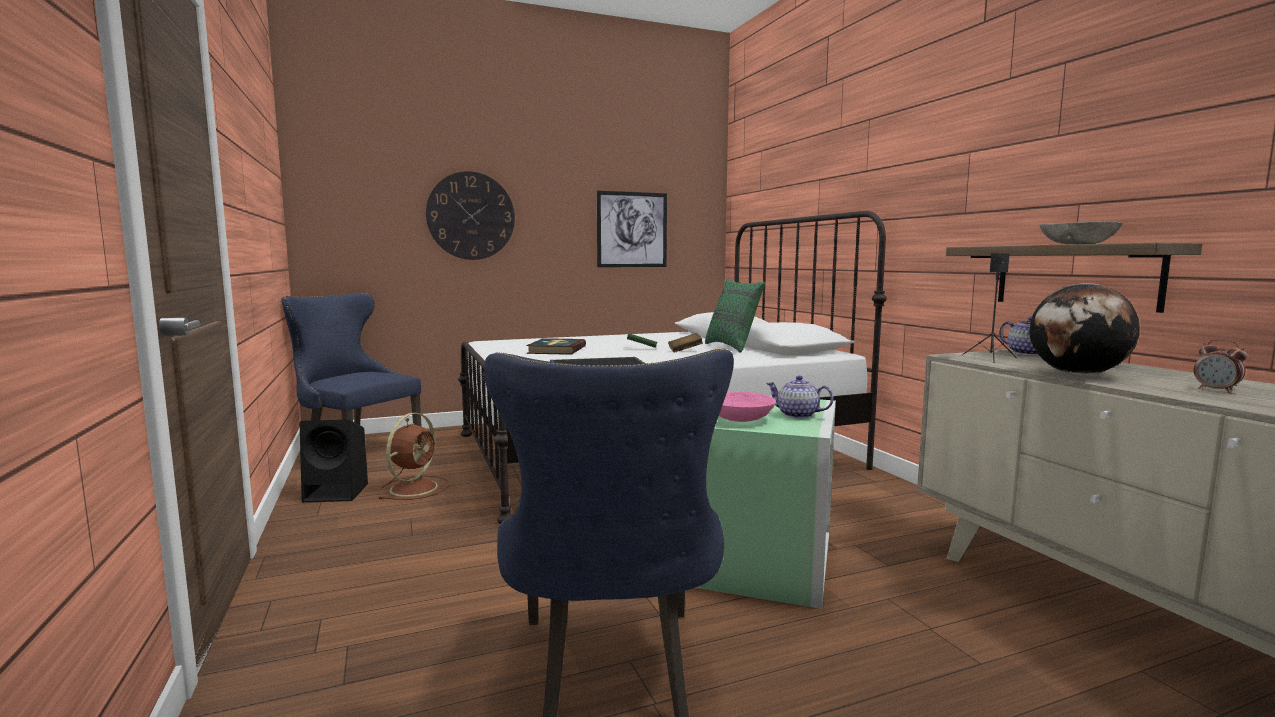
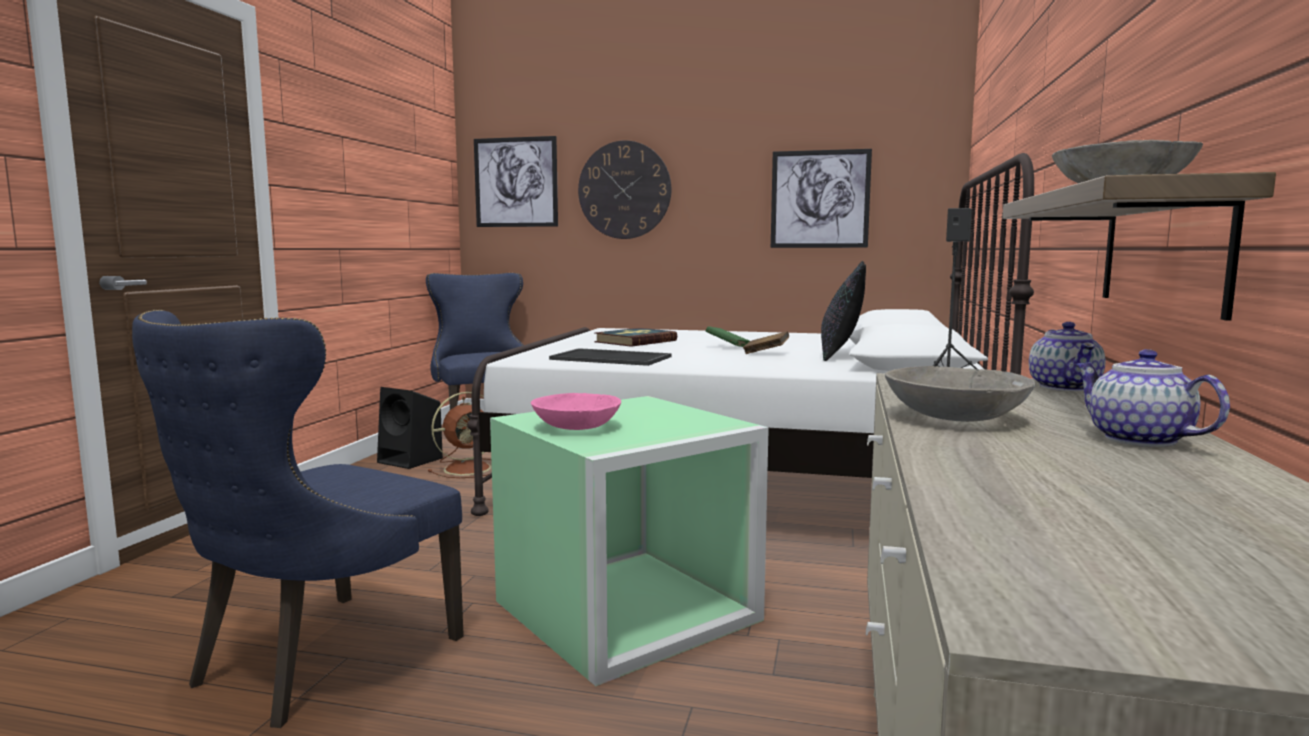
camera: 35 degrees right, 0 degrees up
(356, 203) = (516, 182): none -> picture
(731, 347) = (841, 355): green pillow -> black pillow
(797, 415) = (653, 433): teapot -> teapot (1137, 439)
(1078, 374) = (954, 417): globe -> grey bowl
(1216, 390) = (1068, 470): alarm clock -> none

